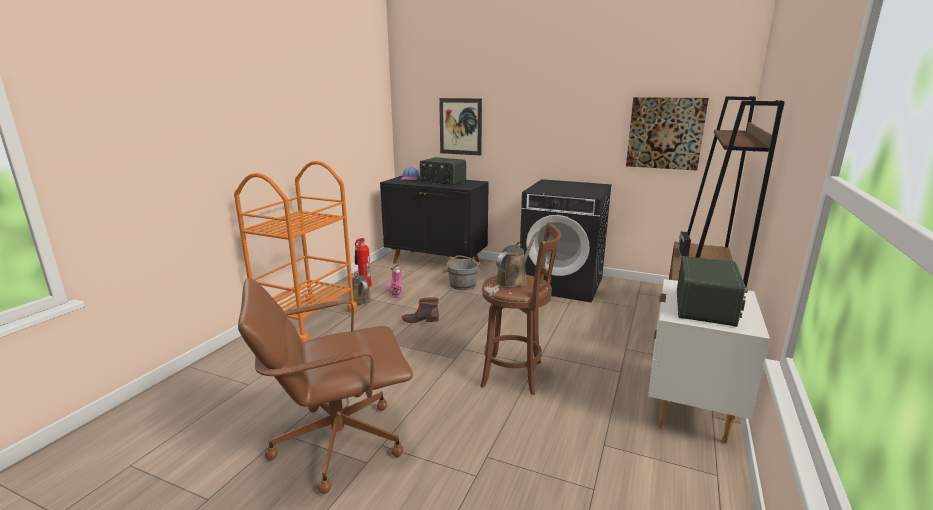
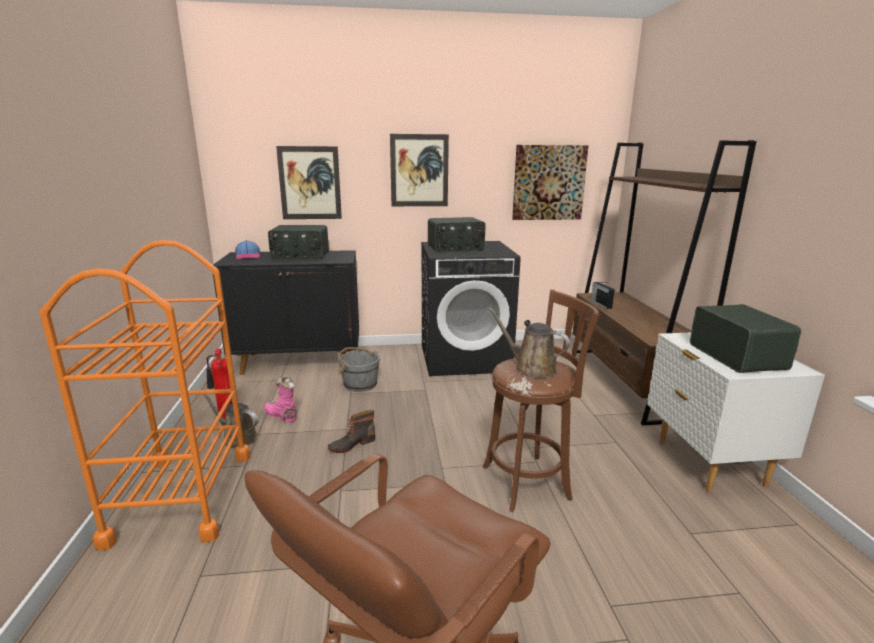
camera: 30 degrees left, 0 degrees up
(513, 280) = (531, 368): brown watering can -> brown watering can turned 60 degrees counterclockwise
(544, 119) = (419, 170): none -> picture
(558, 186) = (455, 248): none -> radio

